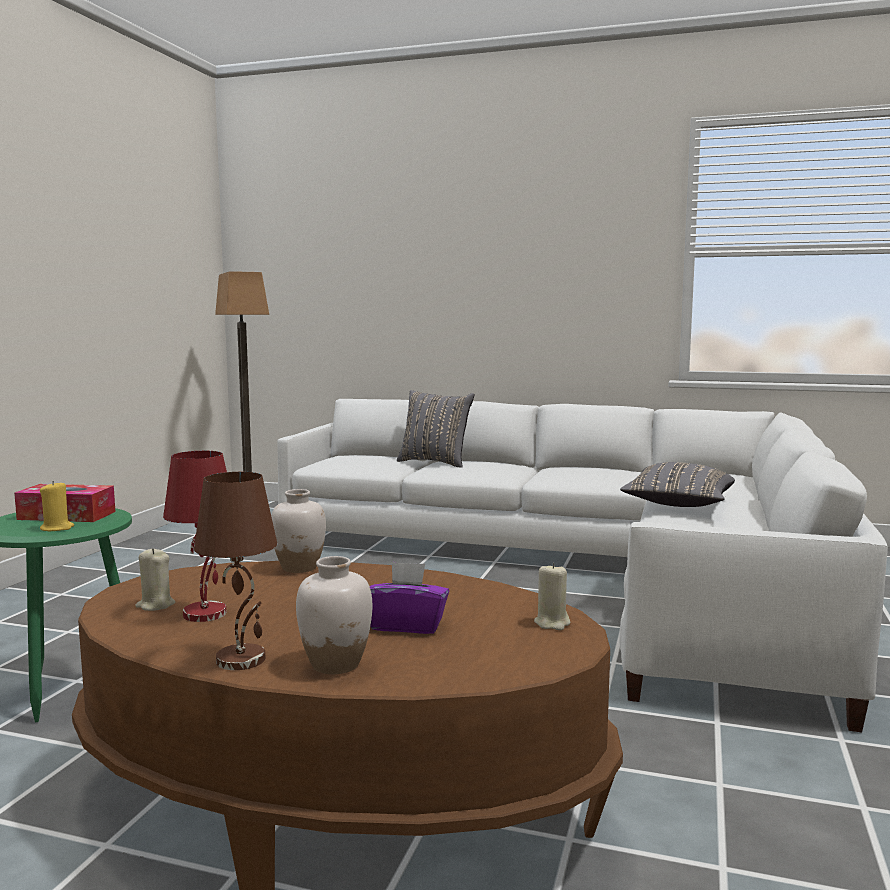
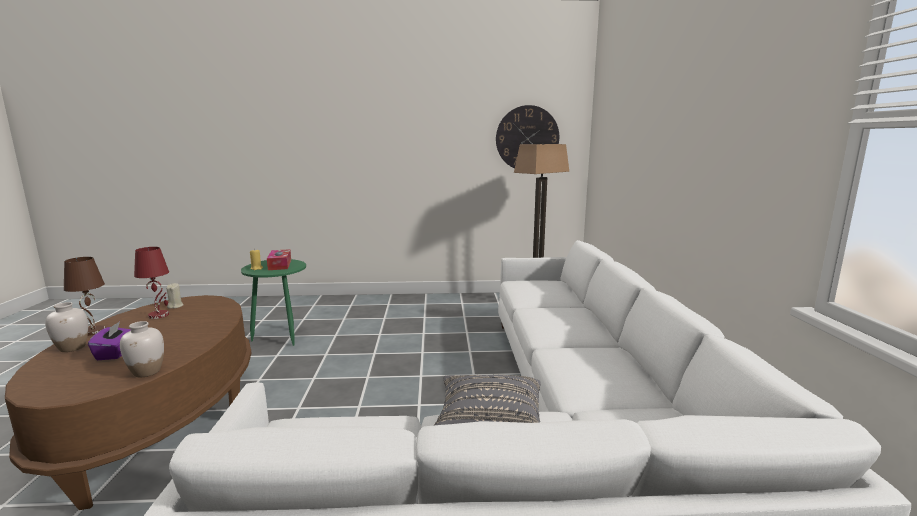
camera: 70 degrees right, 5 degrees up
(168, 265) = (527, 138): none -> wall clock
(299, 567) = (225, 317): white vase -> white vase (147, 372)
(435, 462) = (567, 307): grey pillow -> none
(552, 623) = (92, 387): beige candle -> none

